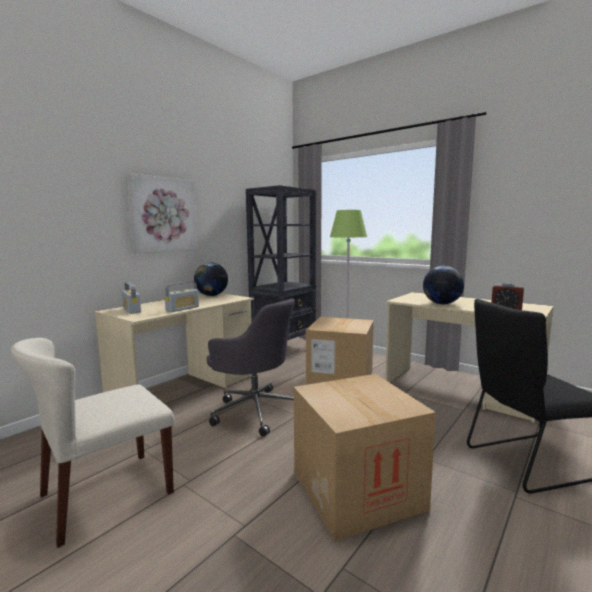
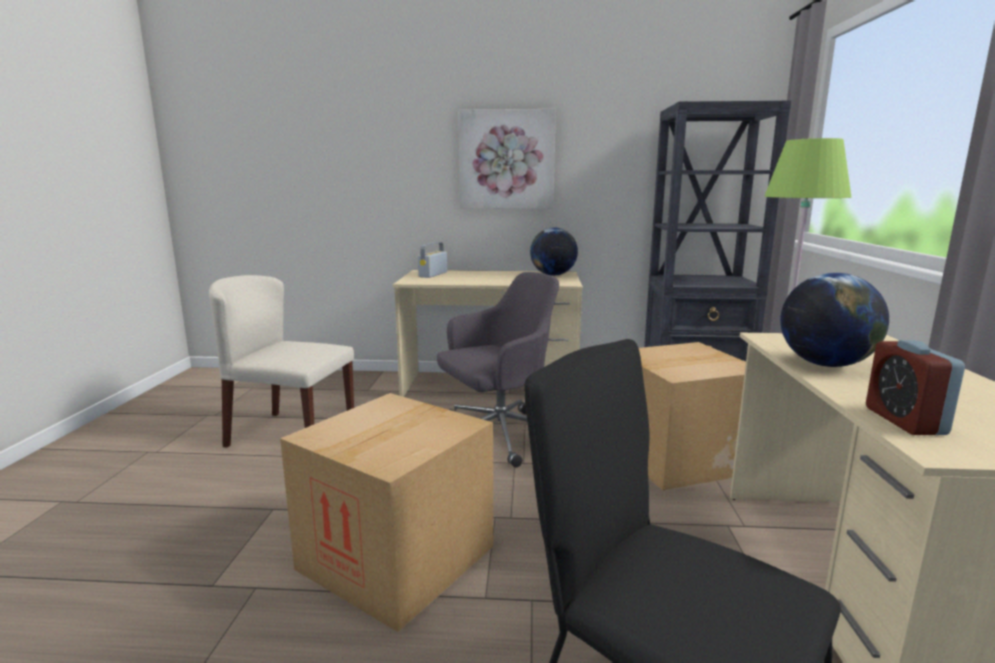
camera: 55 degrees right, 5 degrees up
(182, 309) = (468, 282): radio -> none
(255, 410) = (498, 436): grey office chair -> grey office chair turned 120 degrees counterclockwise

